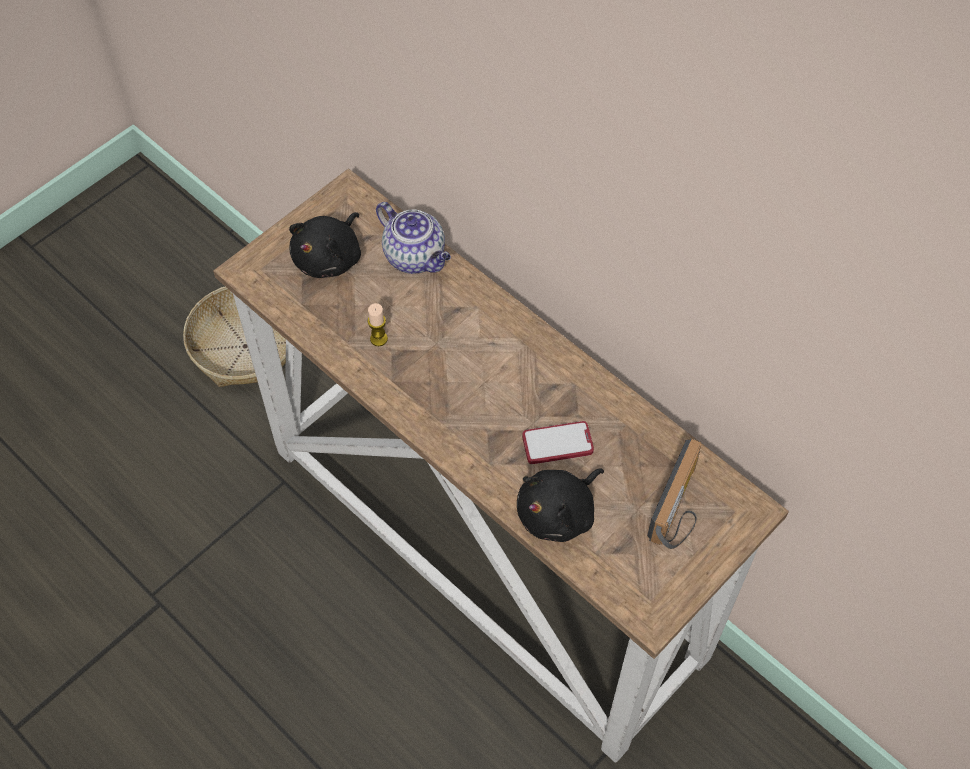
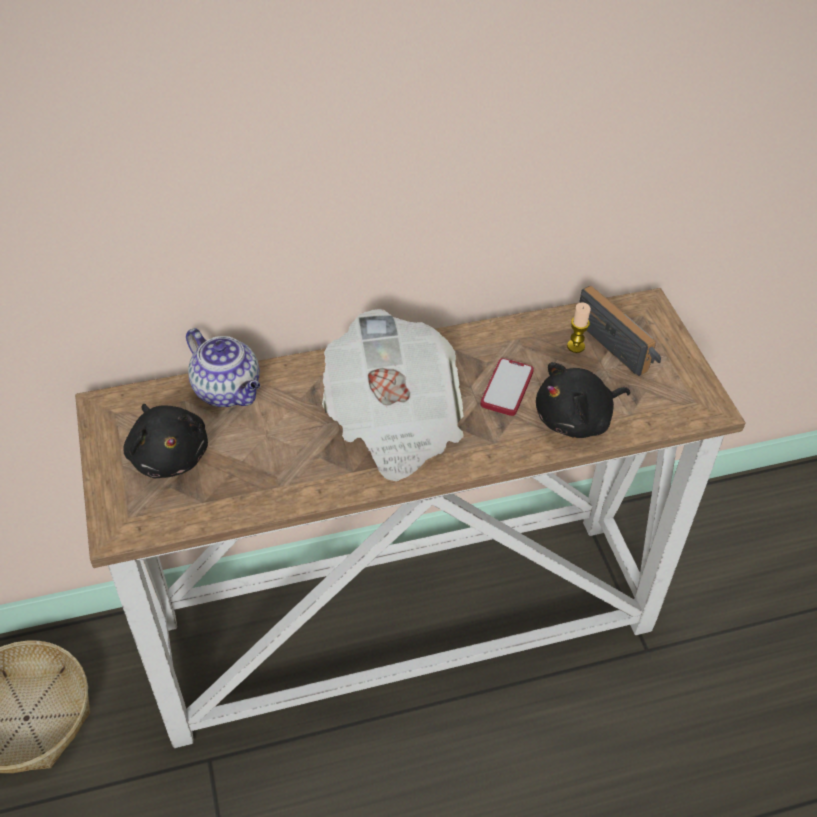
camera: 60 degrees left, 10 degrees down
(378, 339) = (297, 460): candle -> candle (575, 346)
(416, 257) = (229, 391): teapot -> teapot turned 60 degrees clockwise
(462, 381) = (394, 421): none -> newspaper
(559, 513) = (576, 419): black plush toy -> black plush toy turned 75 degrees clockwise

